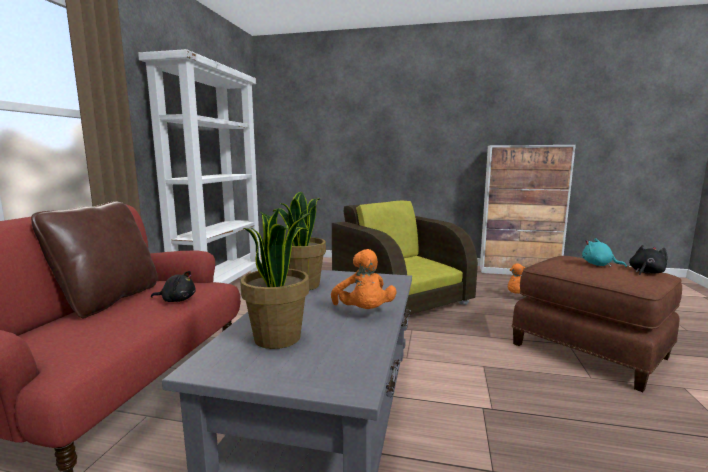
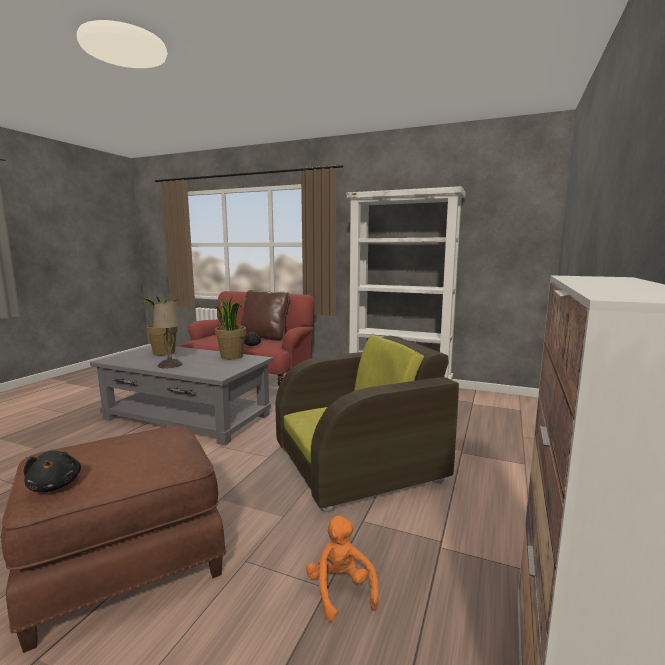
camera: 100 degrees right, 0 degrees up
(364, 312) = (169, 365): orange plush toy -> beige table lamp
(599, 265) = (119, 457): turquoise plush toy -> none

